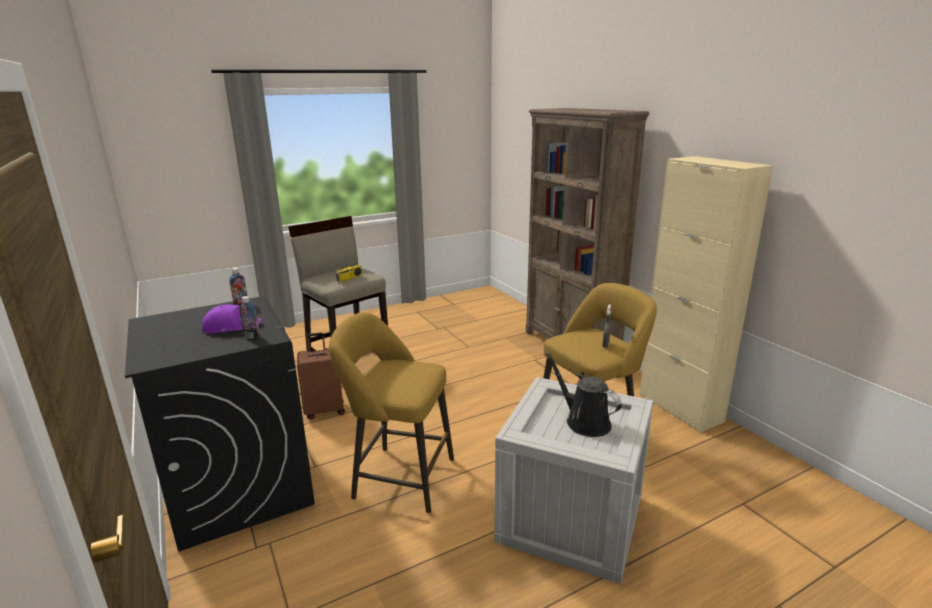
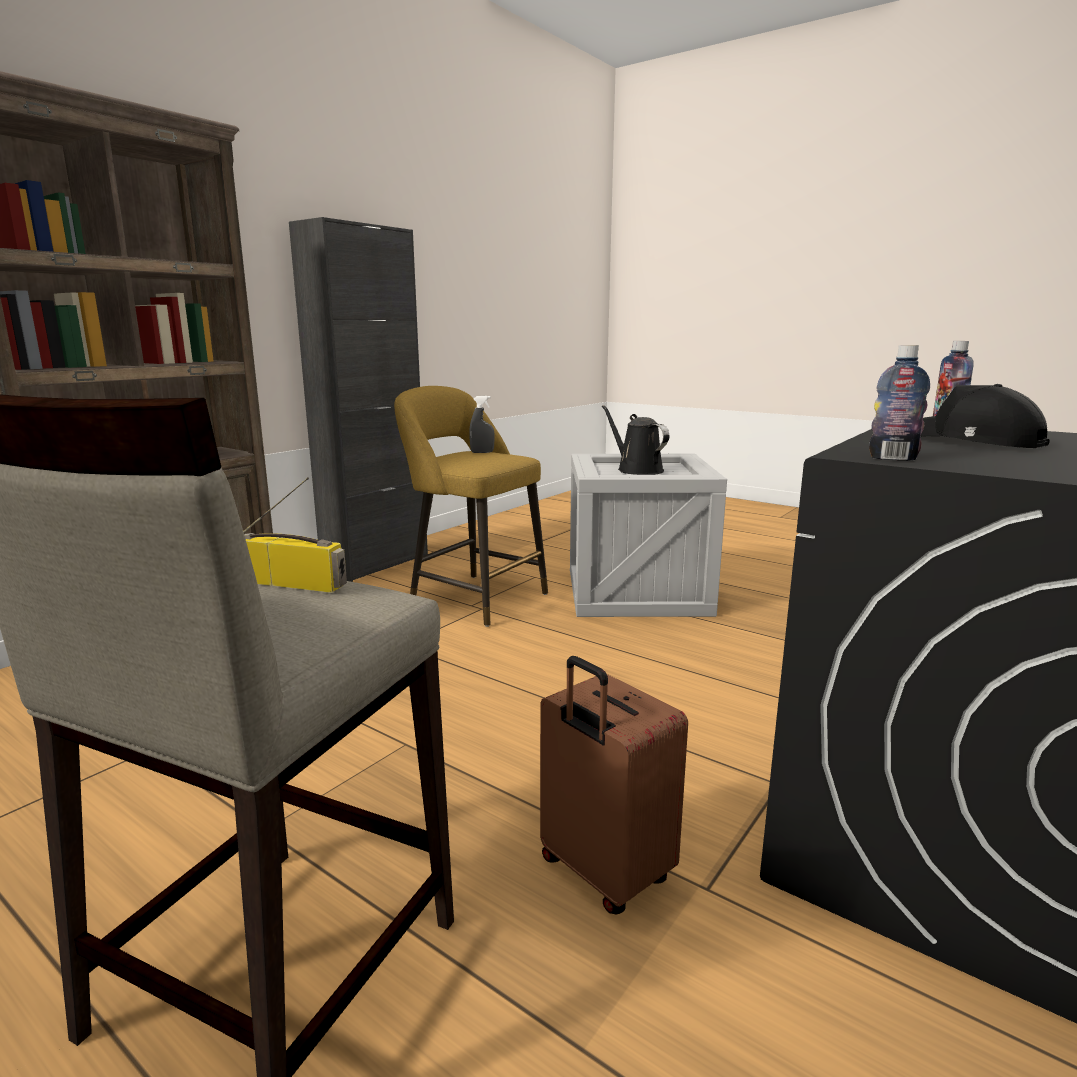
camera: 115 degrees left, 5 degrees down
(231, 327) = (971, 441): purple cap -> black cap
(398, 477) = (699, 694): yellow stool -> none
(584, 422) = (636, 470): black watering can -> black watering can turned 120 degrees clockwise
(680, 408) = (376, 564): beige cabinet -> black cabinet

